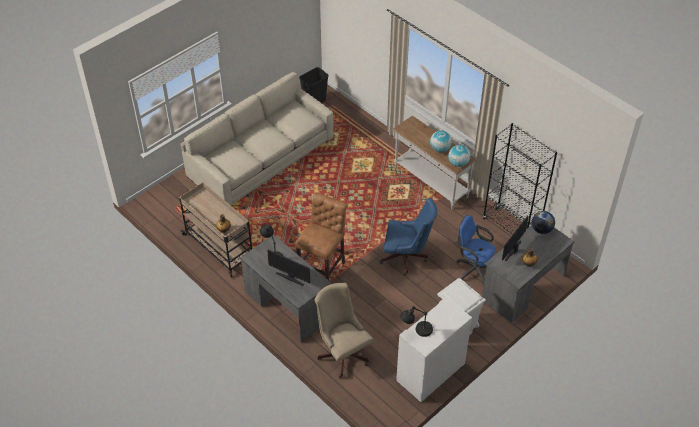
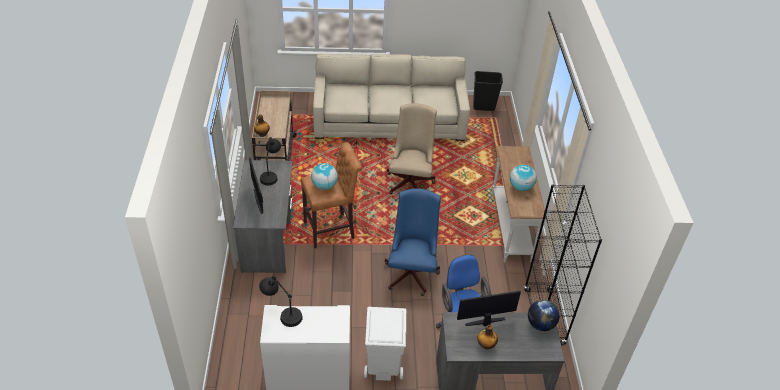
camera: 40 degrees right, 5 degrees down
(342, 352) = (261, 306): beige office chair -> beige office chair (410, 181)
(406, 257) = (412, 272): blue office chair -> blue office chair turned 135 degrees counterclockwise
(458, 163) = (523, 209): globe -> globe (324, 186)

